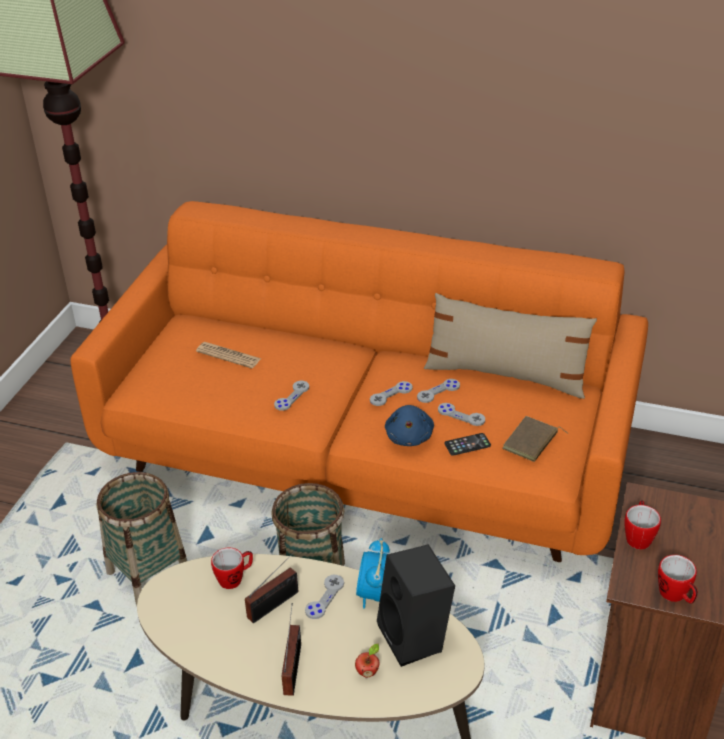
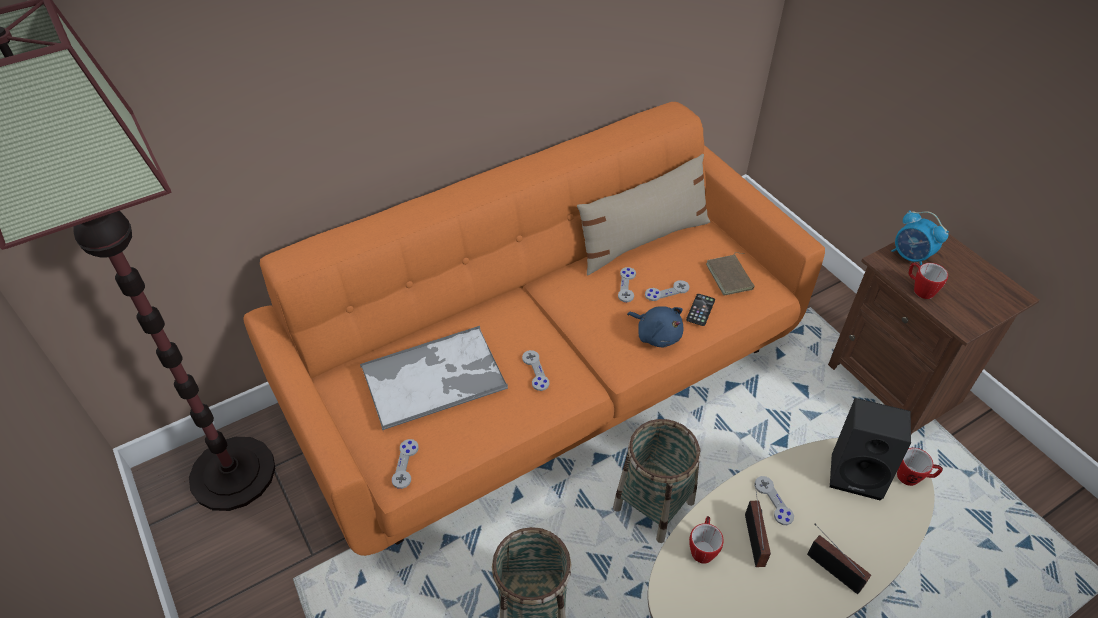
camera: 50 degrees left, 10 degrees up
(228, 355) = (435, 377): newspaper -> tray
(368, 672) = (870, 523): apple -> none
(373, 594) = (793, 468): alarm clock -> alarm clock (910, 257)
(391, 394) = (599, 312): grey game controller -> grey game controller (405, 464)
(676, 596) = (988, 310): mug -> mug (913, 477)

